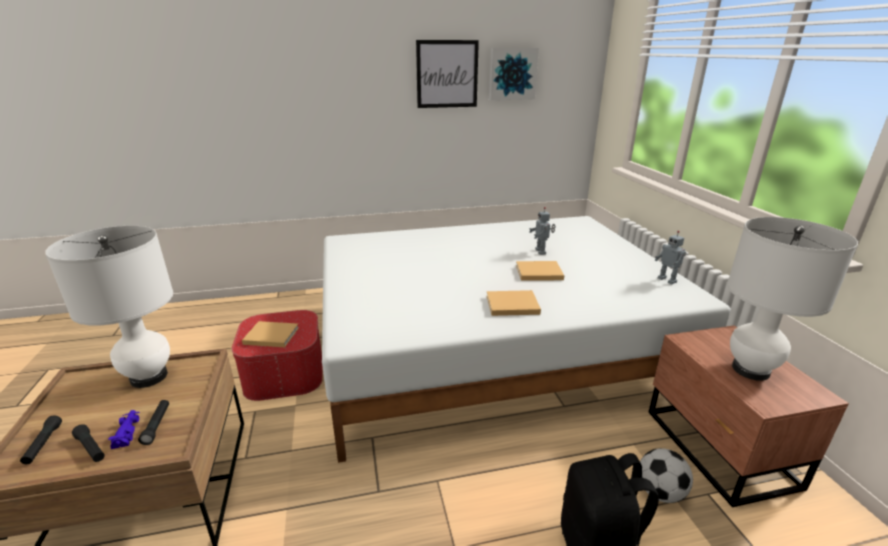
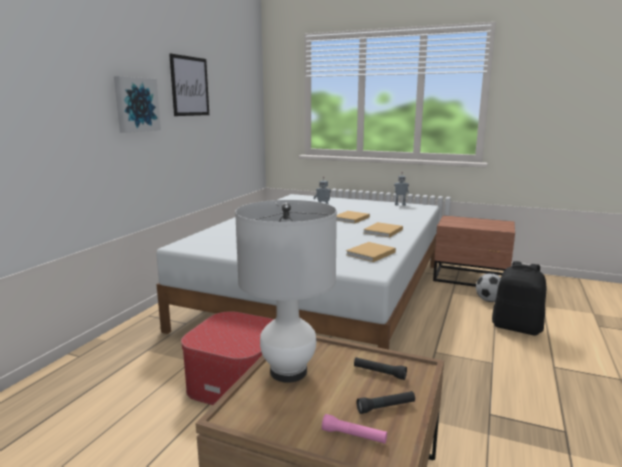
camera: 55 degrees left, 10 degrees down
(43, 444) = (354, 436): black flashlight -> pink flashlight
(127, 430) = (374, 387): purple toy car -> none
(270, 336) = (237, 336): beige book -> beige book (369, 254)
(512, 74) = (224, 88): picture -> picture (136, 104)
(750, 370) = (480, 224): white table lamp -> none

